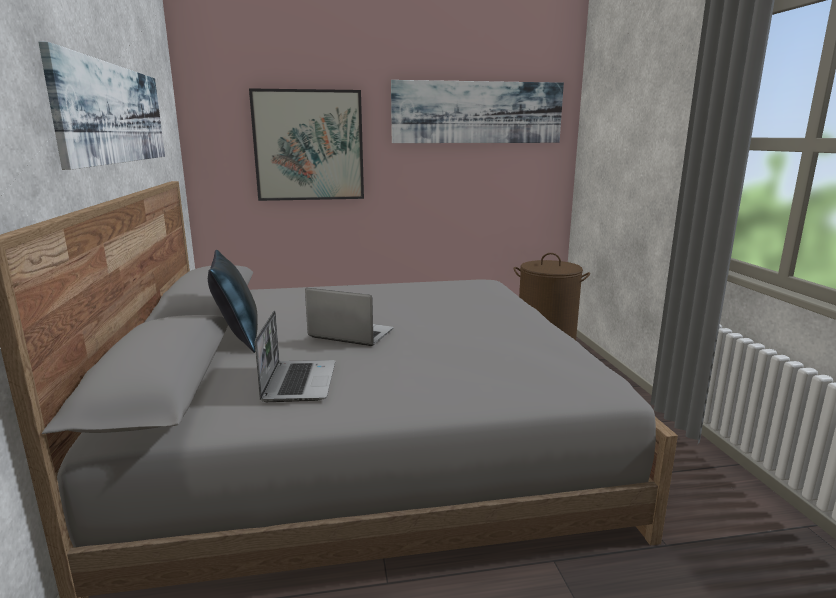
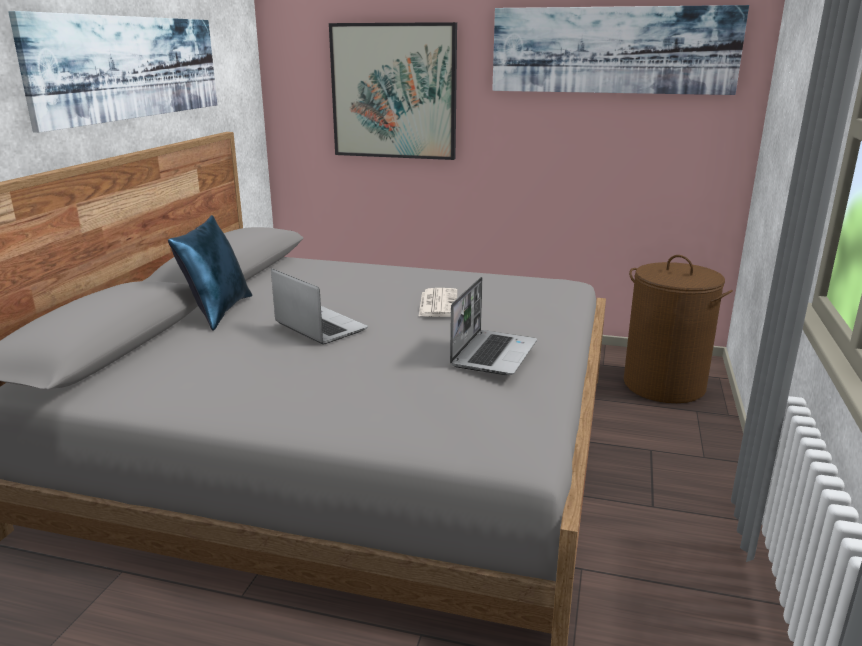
camera: 25 degrees right, 5 degrees up
(298, 382) = (211, 370): laptop -> laptop (493, 353)
(417, 305) = (438, 303): none -> newspaper

